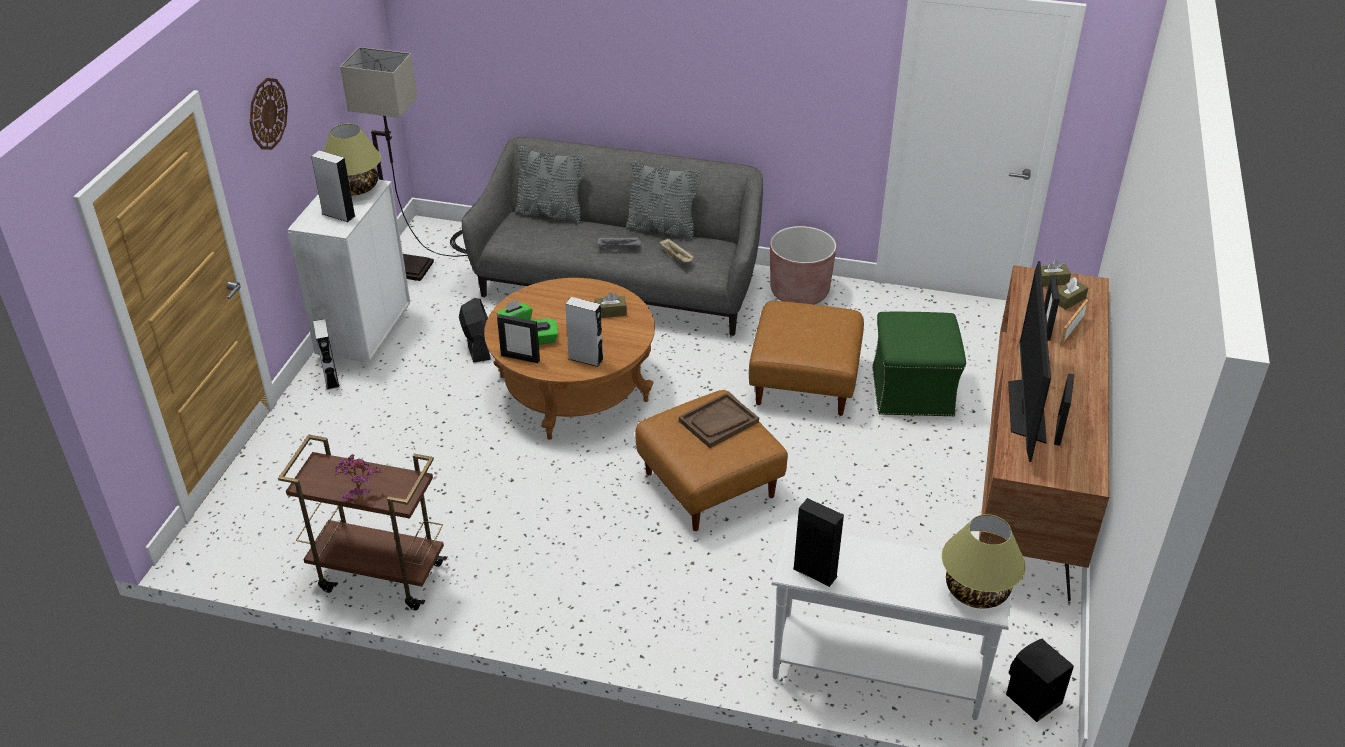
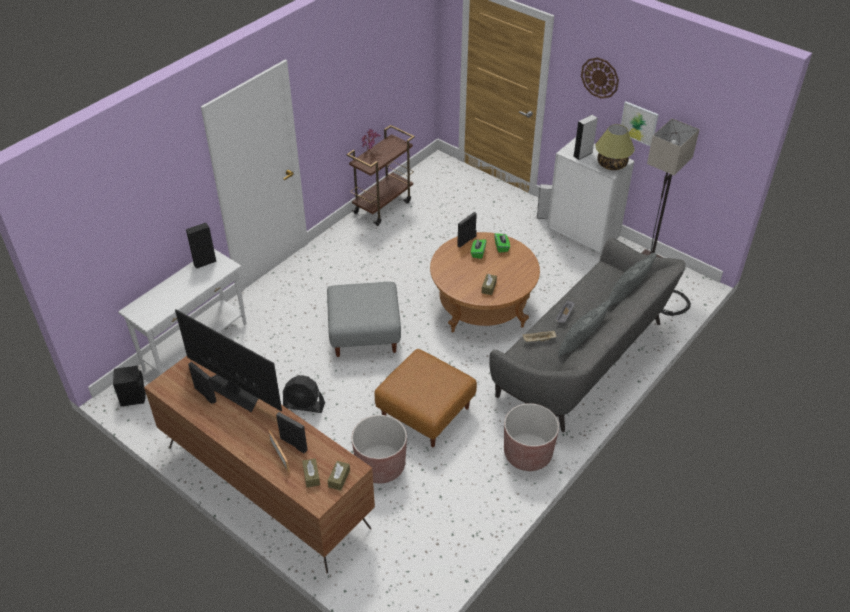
camera: 115 degrees right, 5 degrees up
(314, 122) = (639, 123): none -> picture
(478, 345) = (547, 276): black fan -> black fan (304, 405)
(586, 359) = (449, 265): grey speaker -> none
(708, 484) = (365, 333): brown ottoman -> grey ottoman
(718, 422) = (369, 309): brown tray -> none
(912, 392) = (380, 466): green ottoman -> brown planter
(977, 590) = (145, 310): table lamp -> none

